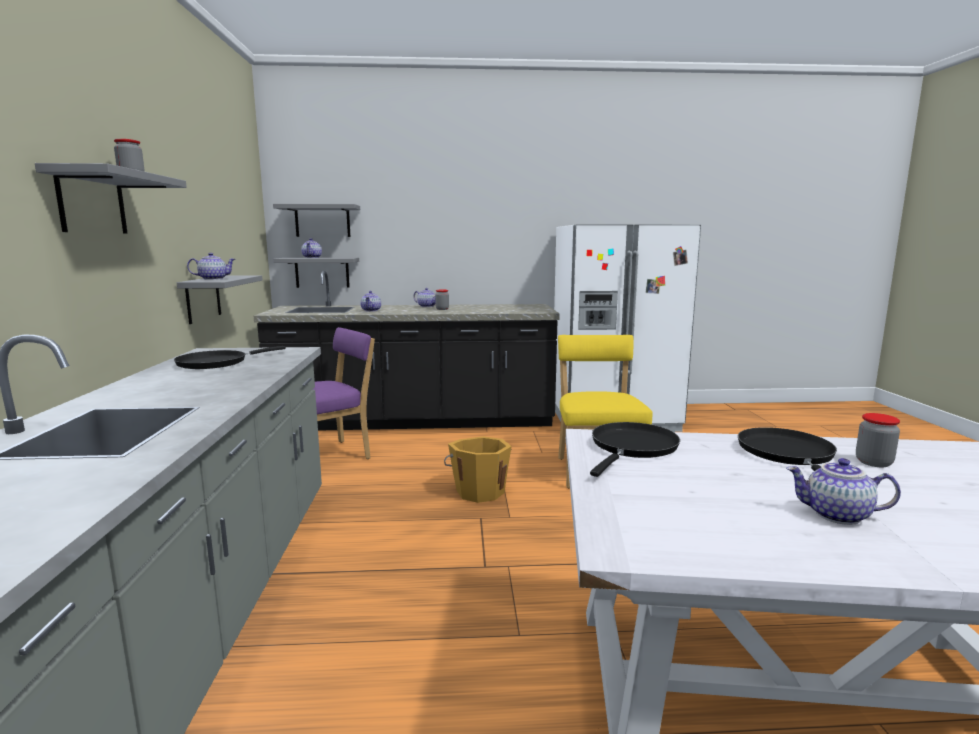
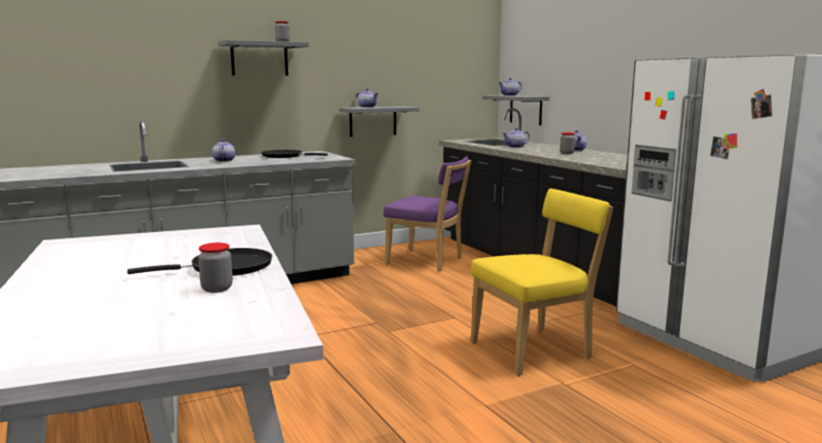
camera: 65 degrees right, 0 degrees up
(322, 221) = (529, 61): grey shelf -> none
(479, 491) = (424, 313): orange bucket -> none
(632, 448) = (221, 237): black frying pan -> none
(836, 515) = (101, 275): teapot -> teapot (223, 161)

